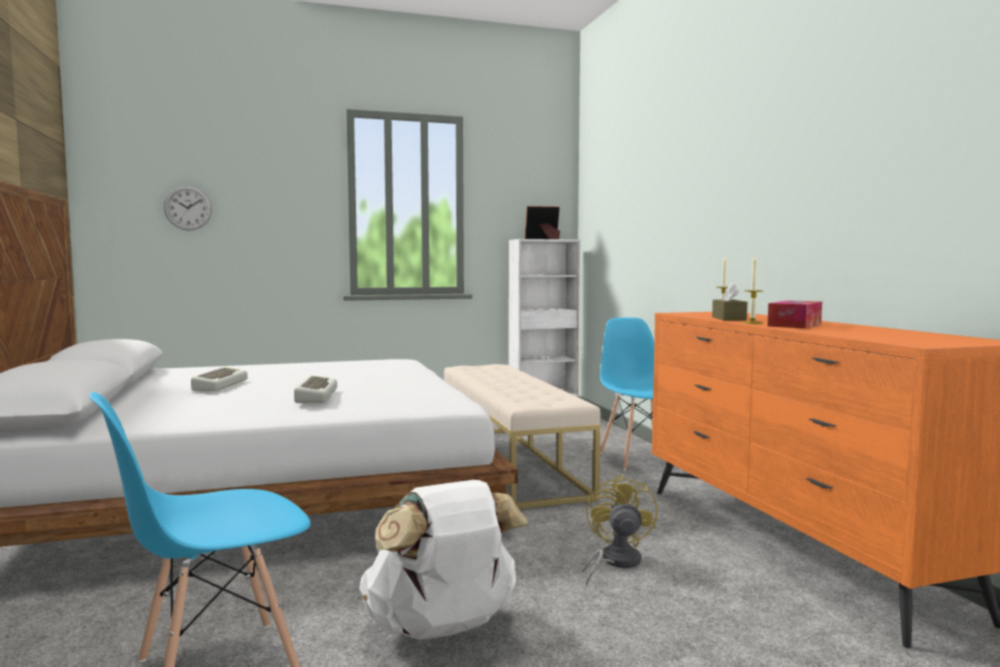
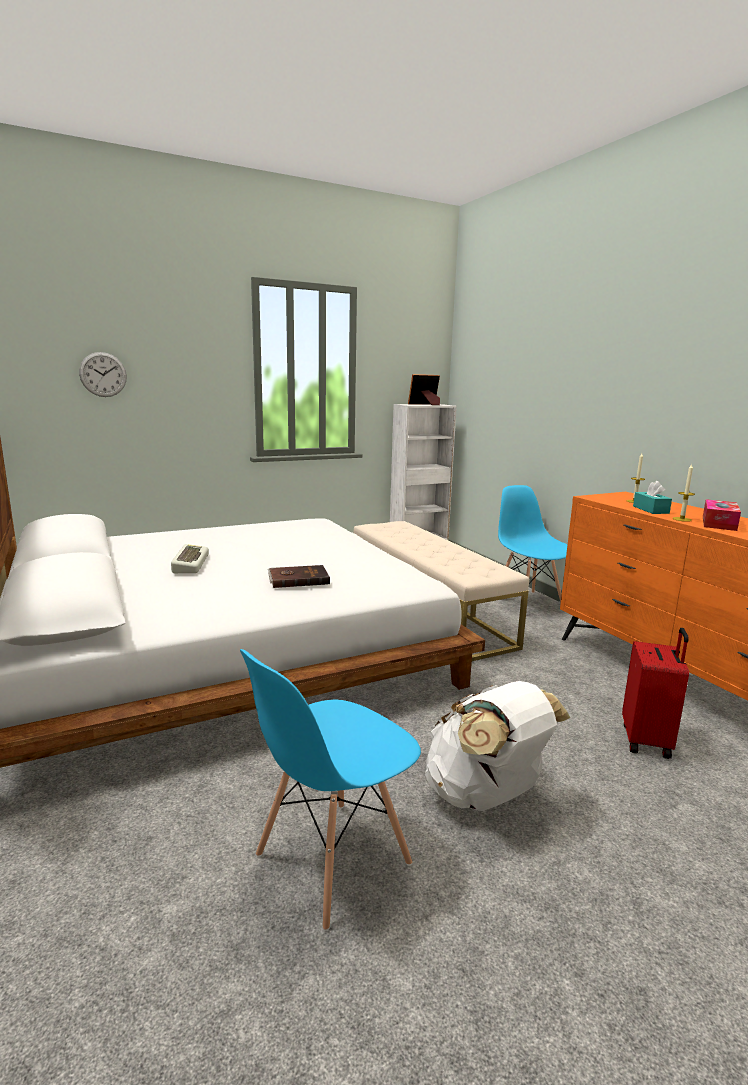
camera: 10 degrees left, 10 degrees up
(315, 395) = (298, 579): keyboard -> brown book
(615, 562) = (573, 714): yellow fan -> none
(692, 592) = (647, 740): none -> red suitcase
(728, 318) = (650, 510): brown tissue box -> turquoise tissue box

